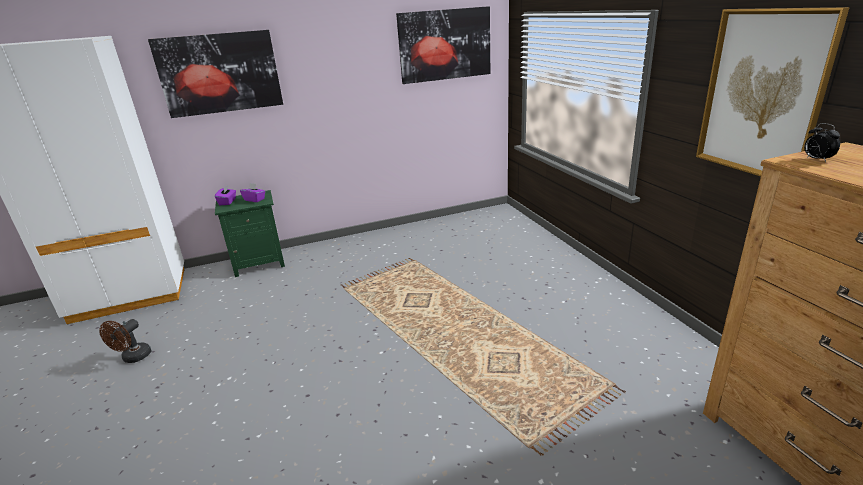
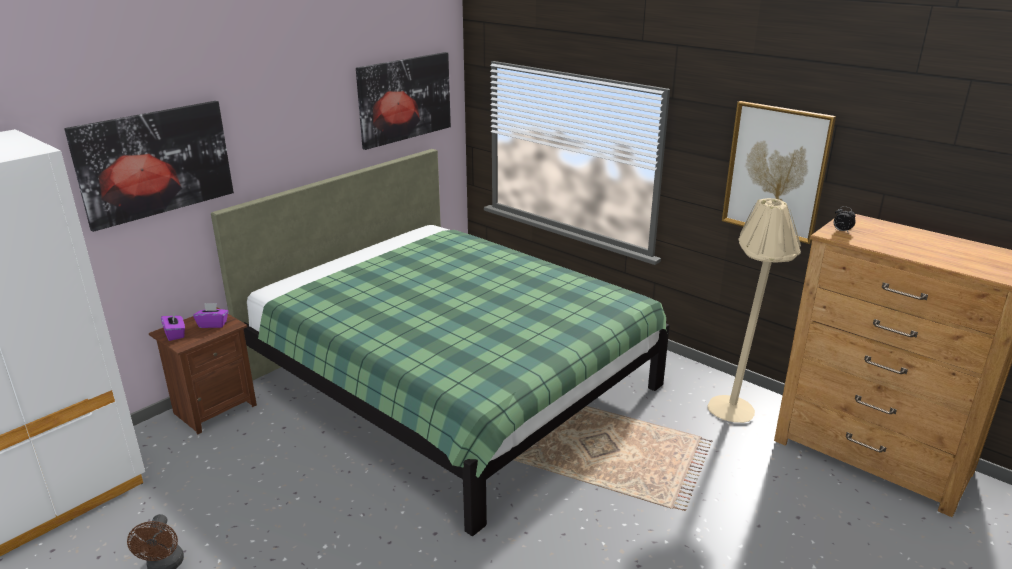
camera: 30 degrees left, 0 degrees up
(259, 263) = (214, 409): green nightstand -> brown nightstand
(423, 281) = (451, 384): none -> green bed
(684, 365) = (739, 406): none -> beige floor lamp

